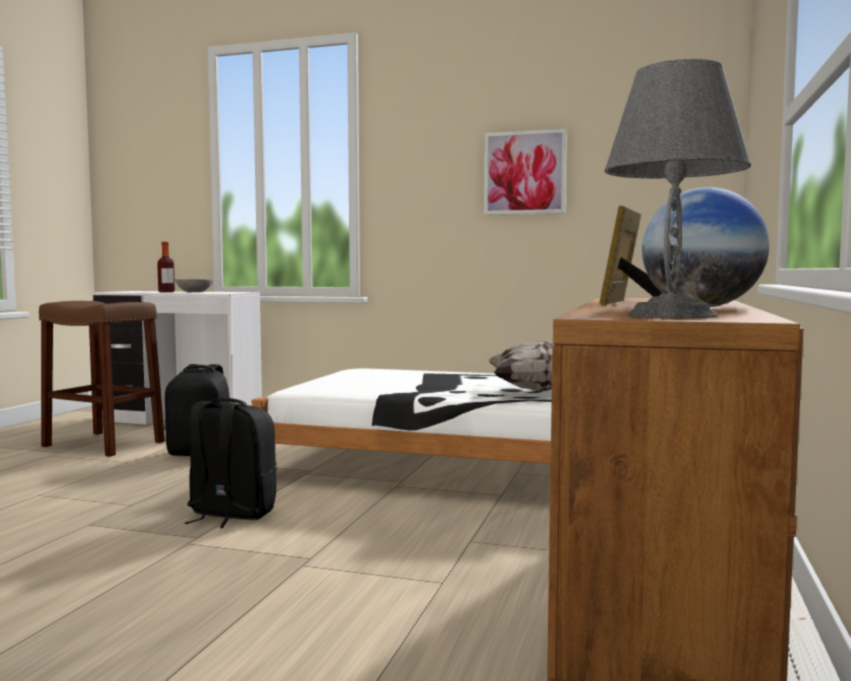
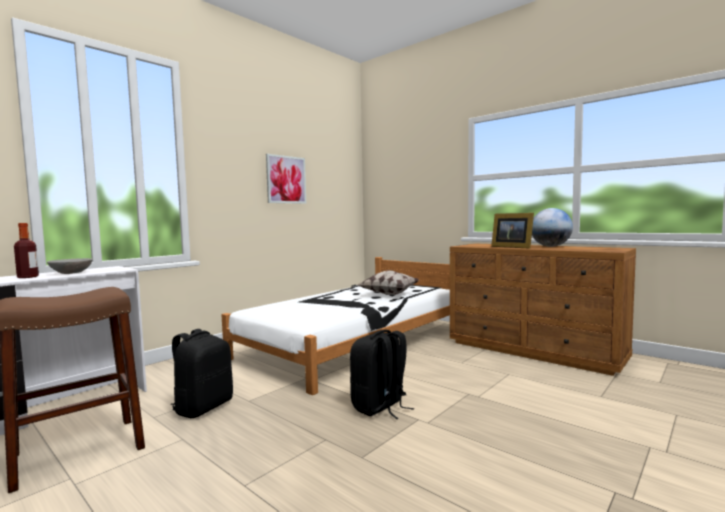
camera: 65 degrees left, 0 degrees up
(672, 315) = (602, 249): grey table lamp -> none

